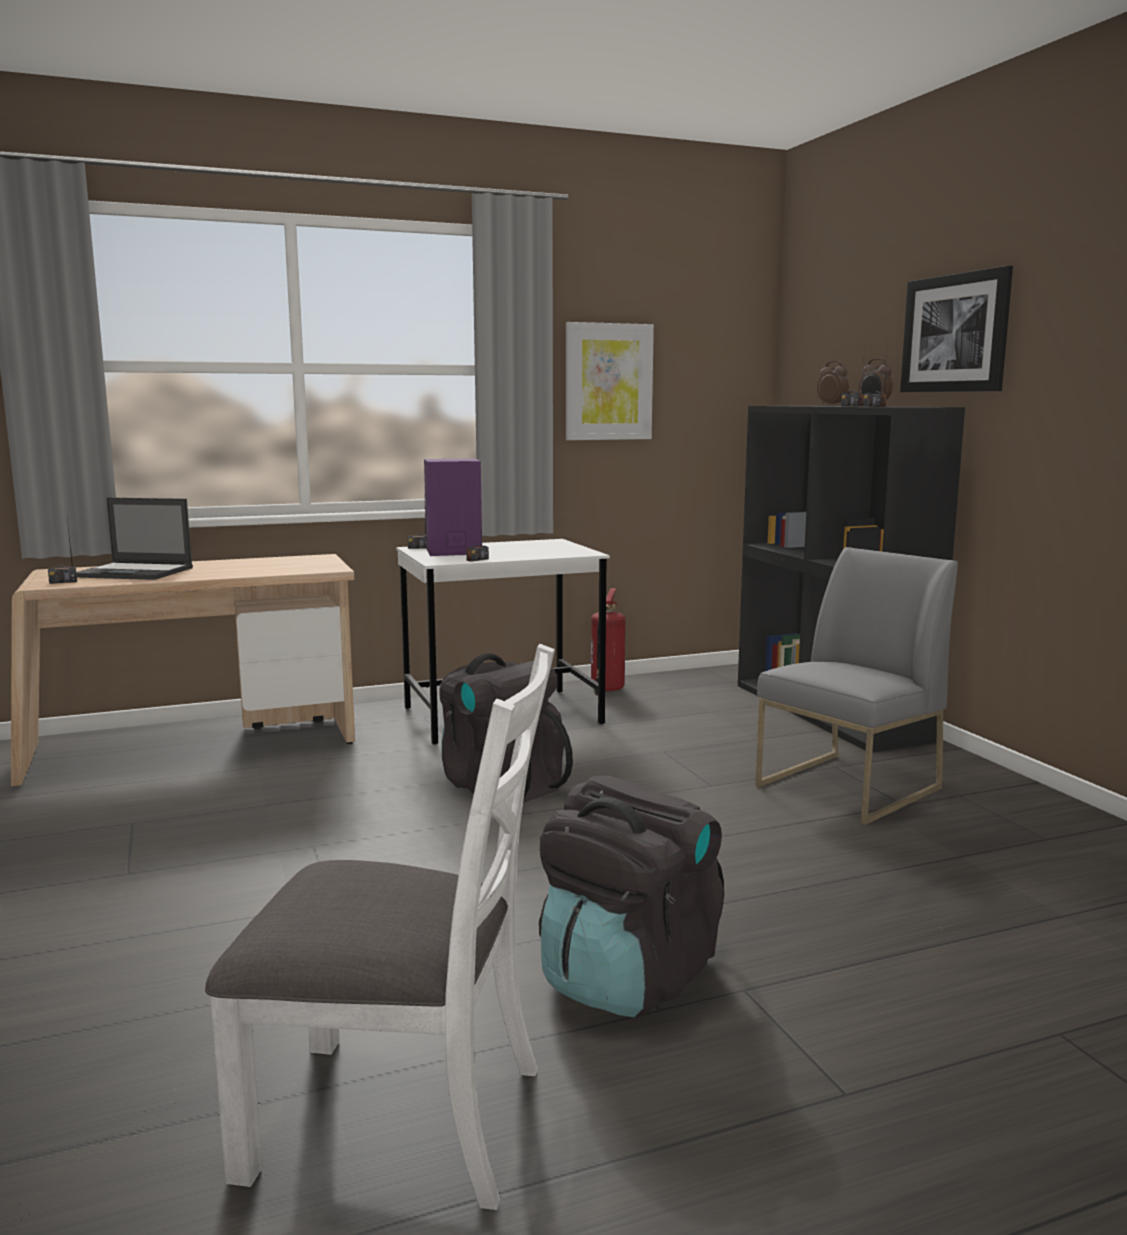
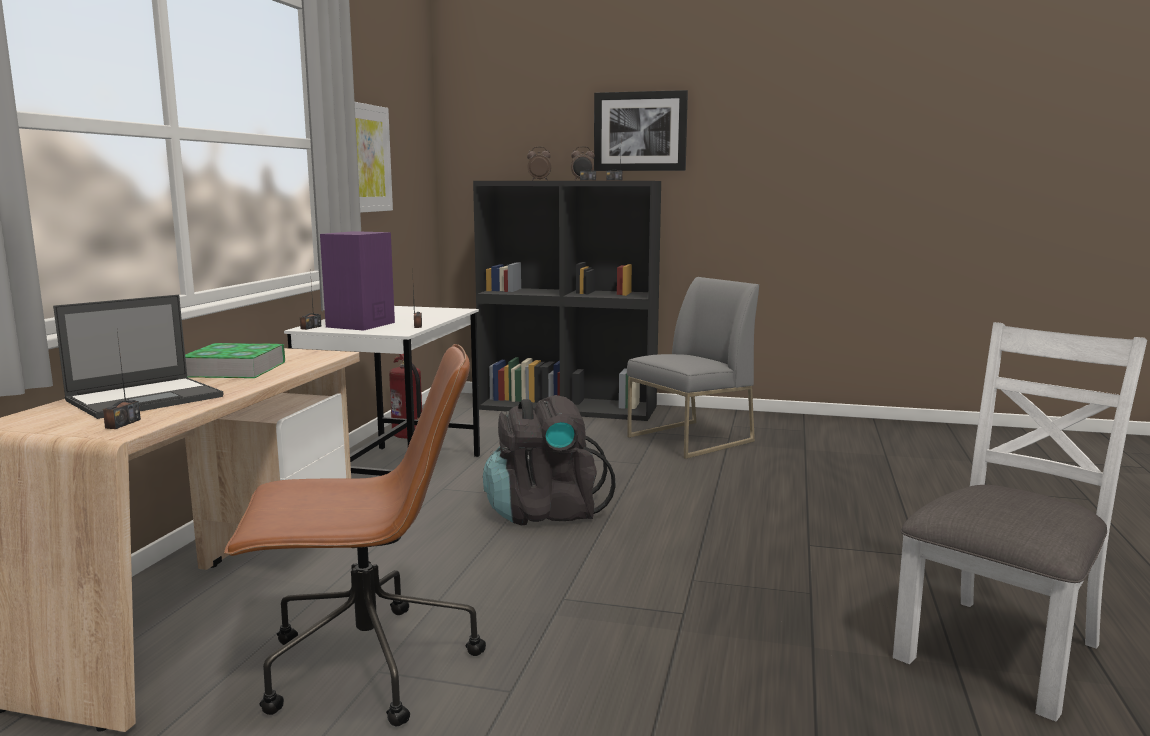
camera: 55 degrees left, 0 degrees up
(136, 817) = (365, 667): none -> brown office chair
(246, 566) = (235, 369): none -> book
(628, 976) = (876, 552): black backpack -> none
(848, 788) = (690, 439): grey chair -> grey chair turned 60 degrees clockwise

